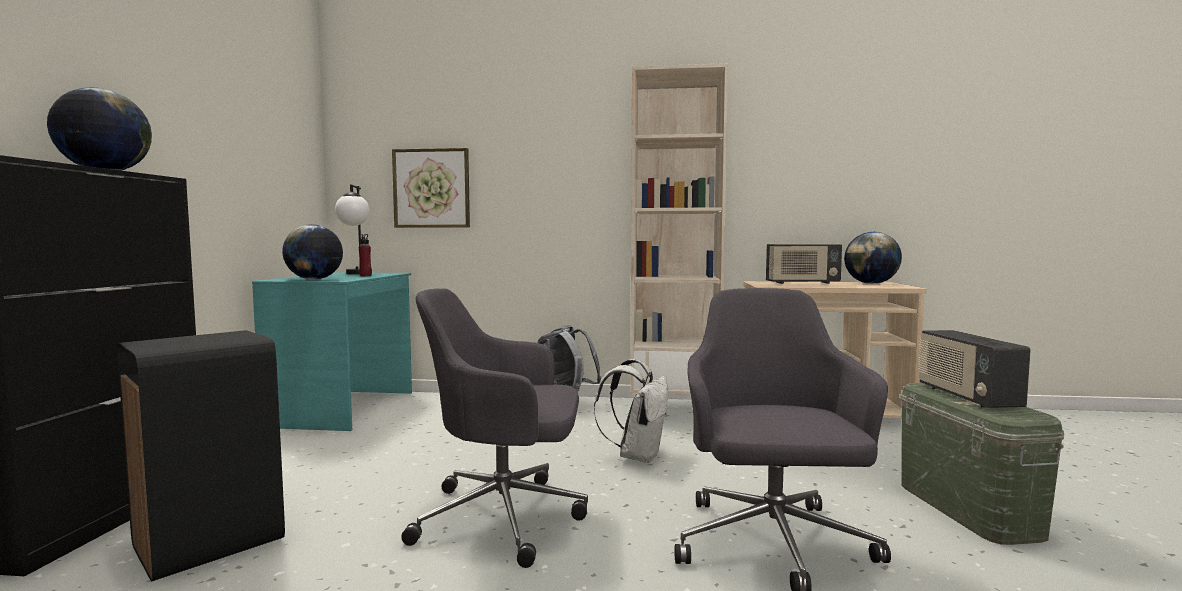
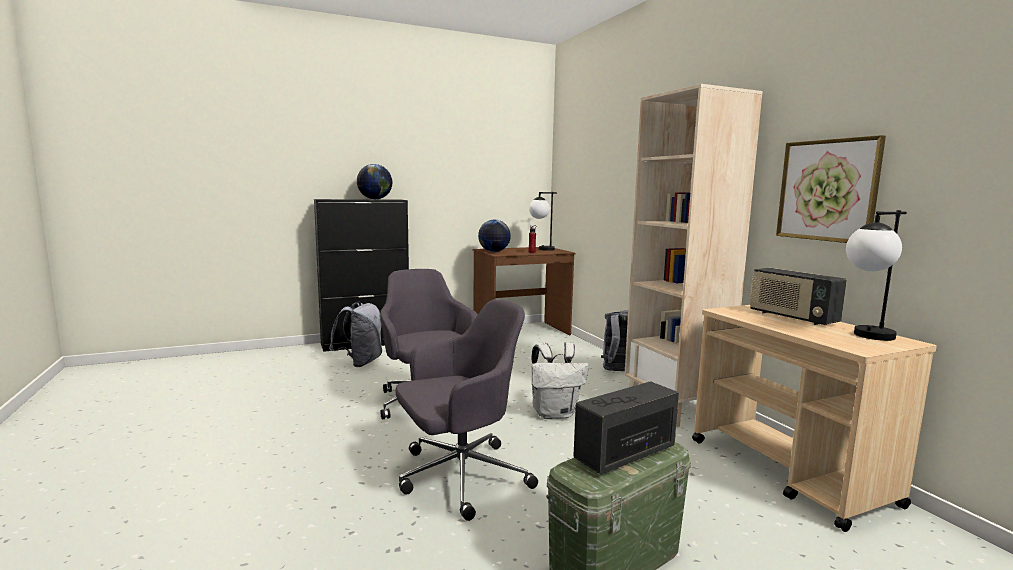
camera: 60 degrees right, 5 degrees up
(207, 542) = (360, 362): black trash can -> grey backpack
(345, 408) = (521, 332): turquoise desk -> brown desk
(431, 188) = (589, 193): picture -> picture (827, 190)
(871, 283) = (866, 337): globe -> table lamp

